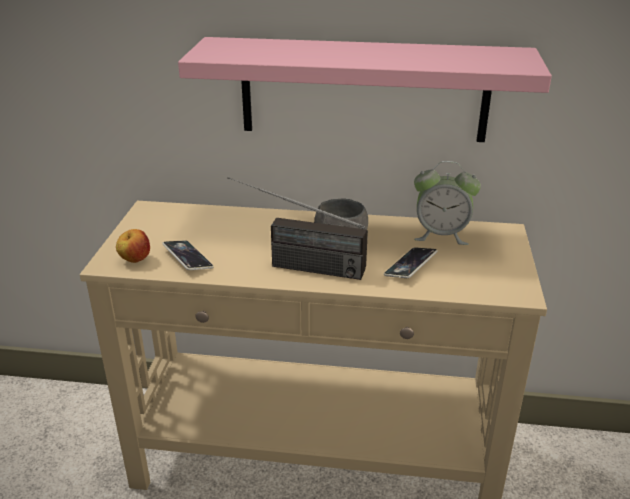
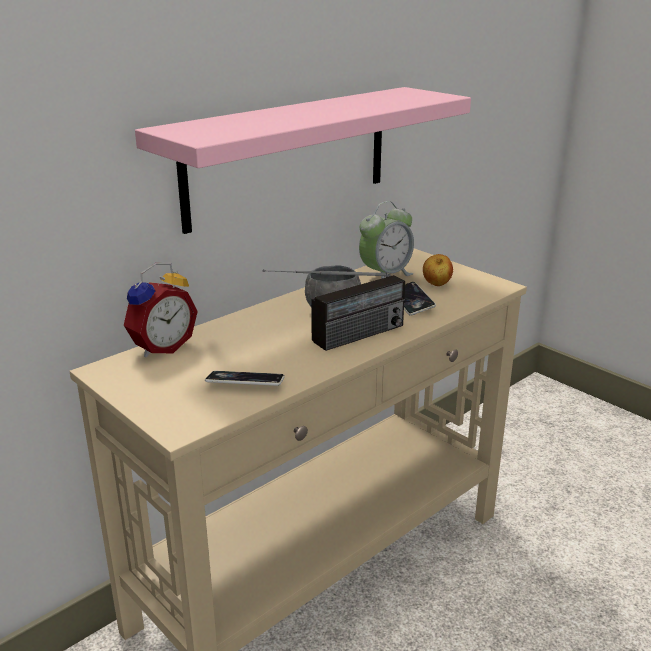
camera: 50 degrees left, 5 degrees down
(135, 260) = (199, 410): apple -> apple (436, 285)
(198, 210) = (161, 347): none -> alarm clock

